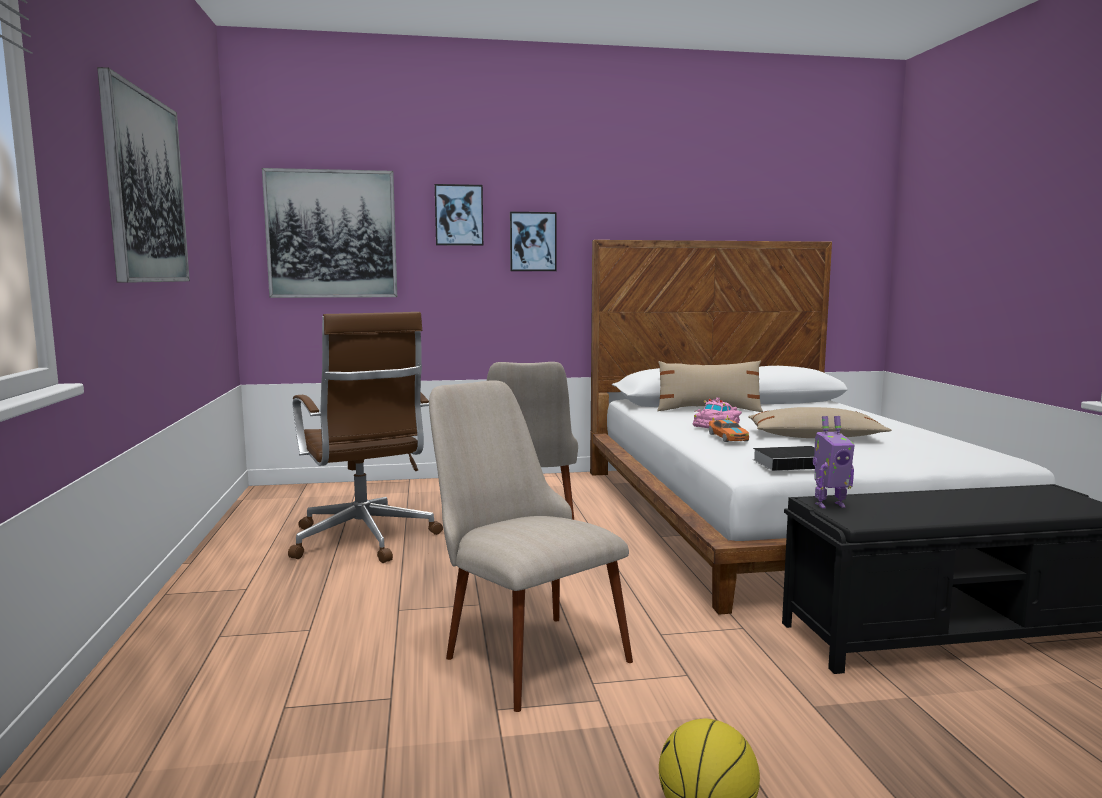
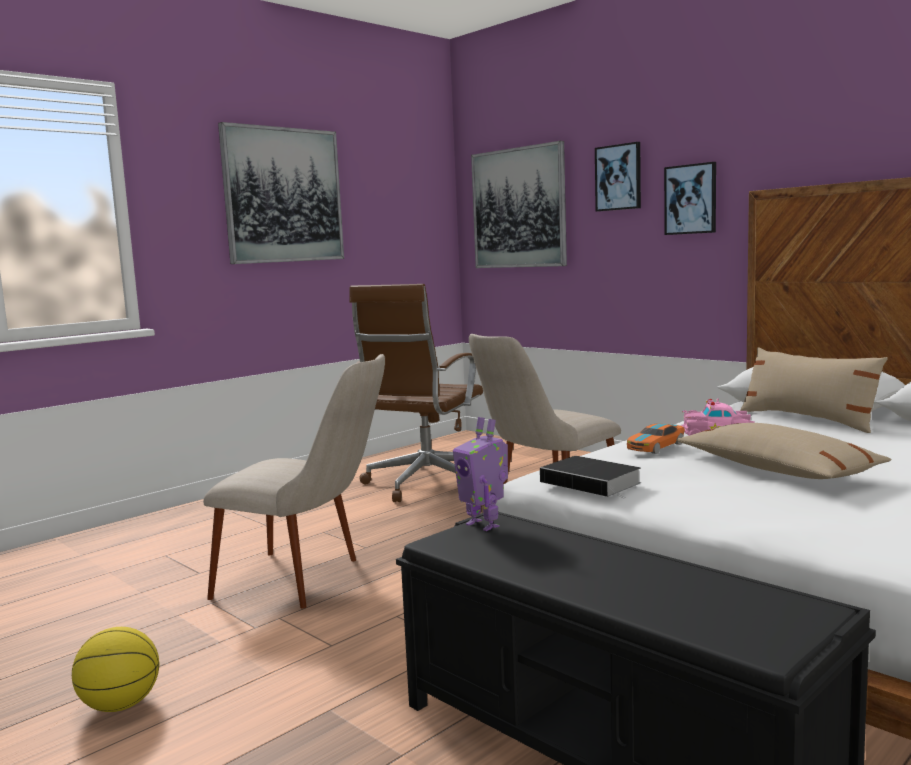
camera: 55 degrees right, 0 degrees up
(520, 647) = (309, 580): beige chair -> beige chair turned 90 degrees clockwise

